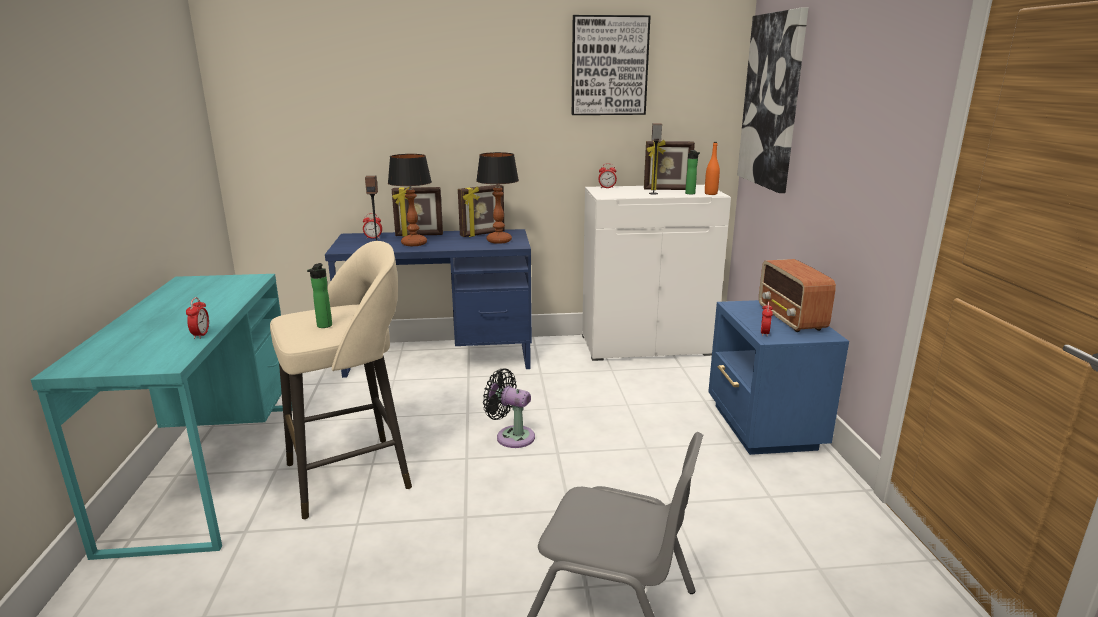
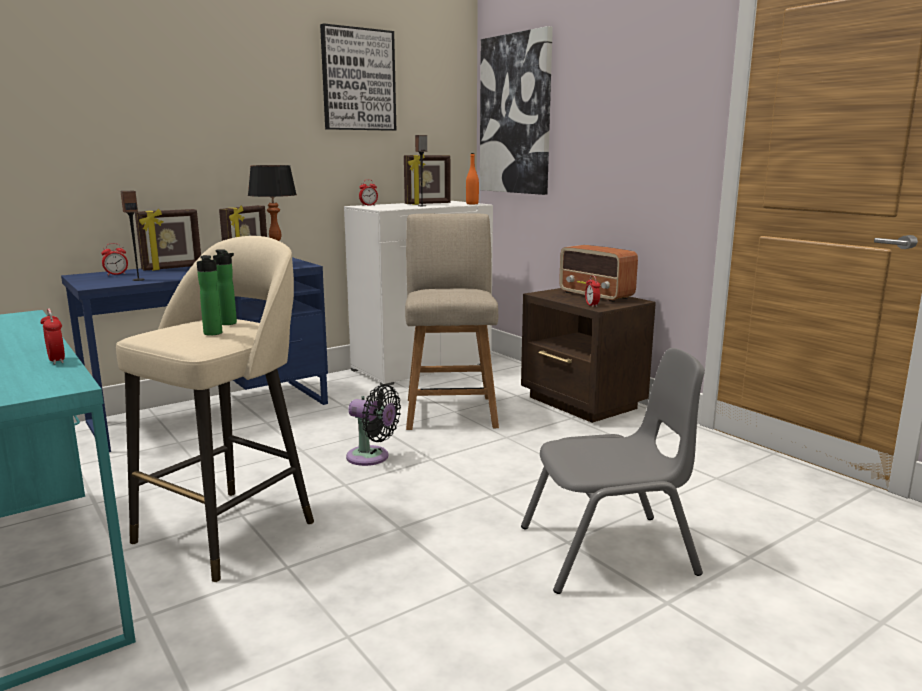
camera: 30 degrees left, 5 degrees down
(413, 243) = (179, 274): table lamp -> none
(511, 436) = (371, 457): black fan -> black fan turned 150 degrees counterclockwise
(624, 403) = (450, 410): none -> beige chair
(690, 194) = (455, 204): bottle -> bottle (229, 324)
(763, 428) = (582, 403): blue nightstand -> brown nightstand

